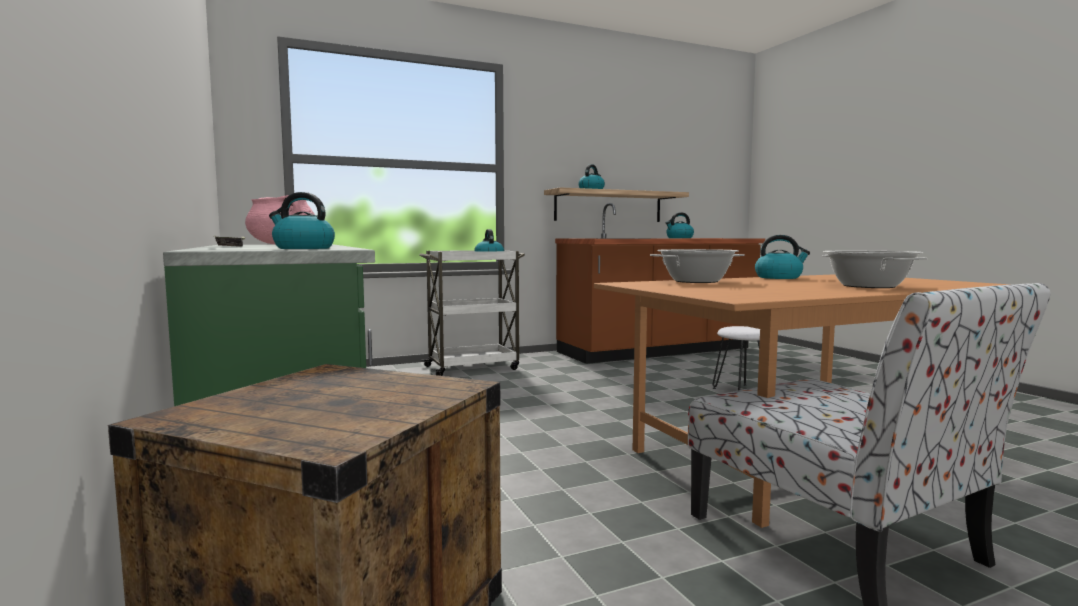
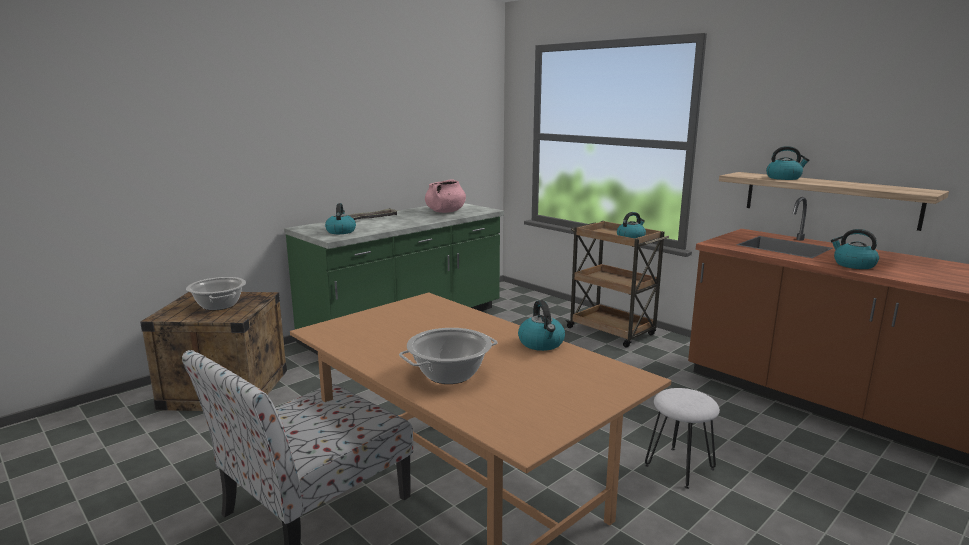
camera: 70 degrees right, 10 degrees up
(473, 367) = (612, 332): white cart -> brown cart
(696, 281) = (461, 316): cooking pot -> cooking pot (219, 305)

